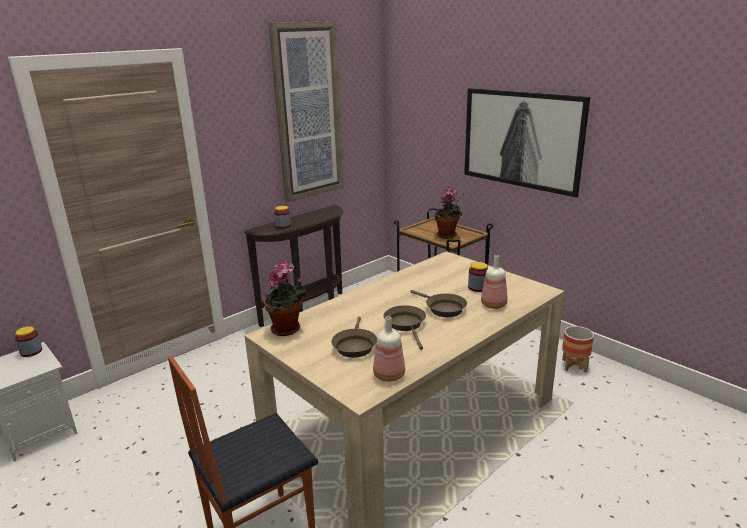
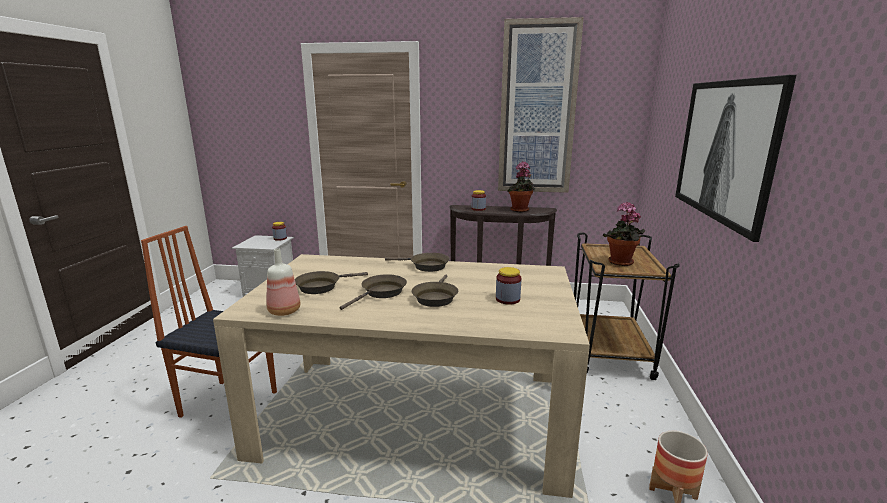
camera: 50 degrees right, 5 degrees down
(288, 330) = (322, 261): potted plant -> potted plant (520, 210)
(374, 292) = (426, 266): none -> brown frying pan
(494, 304) = (482, 316): bottle -> none

